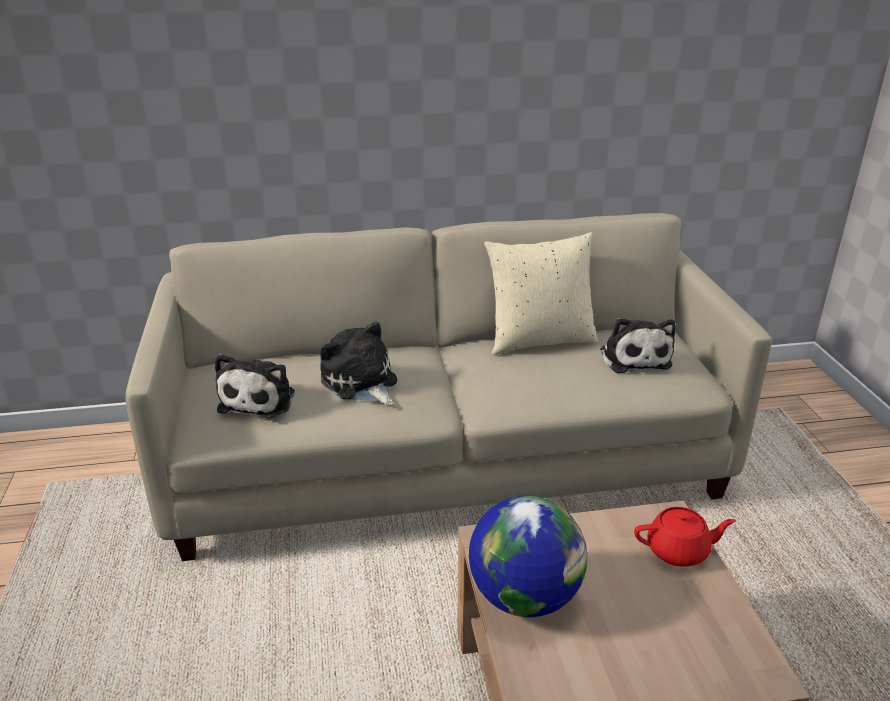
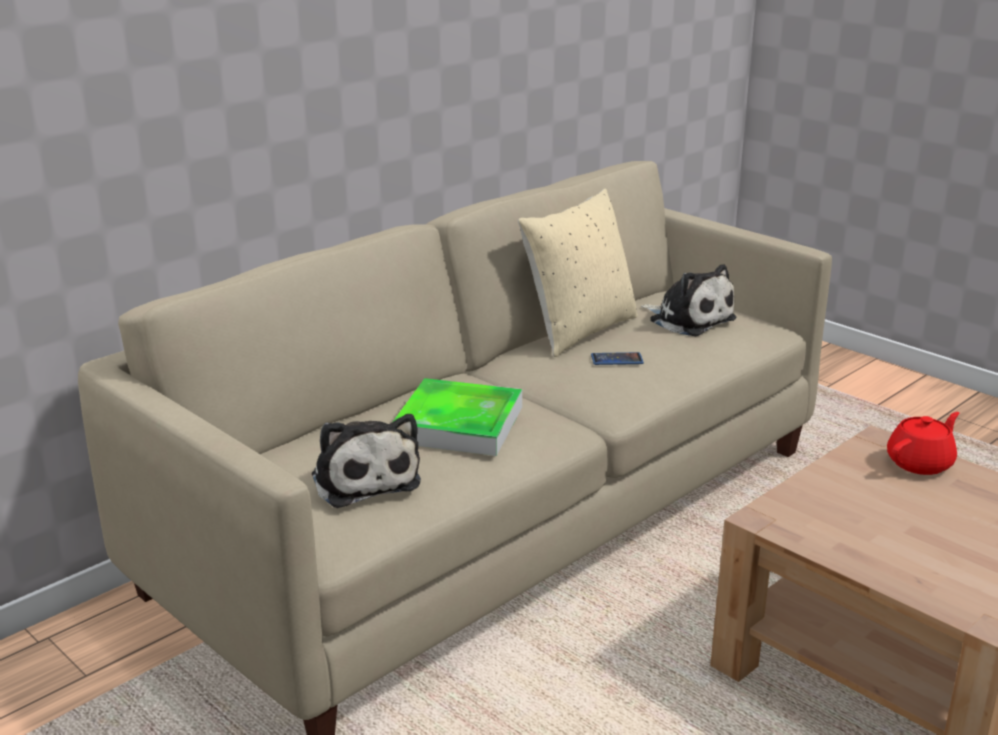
camera: 35 degrees left, 5 degrees down
(360, 383) = (459, 424): plush toy -> tray
(524, 596) = (860, 547): globe -> none
(531, 372) = (617, 359): none -> phone

